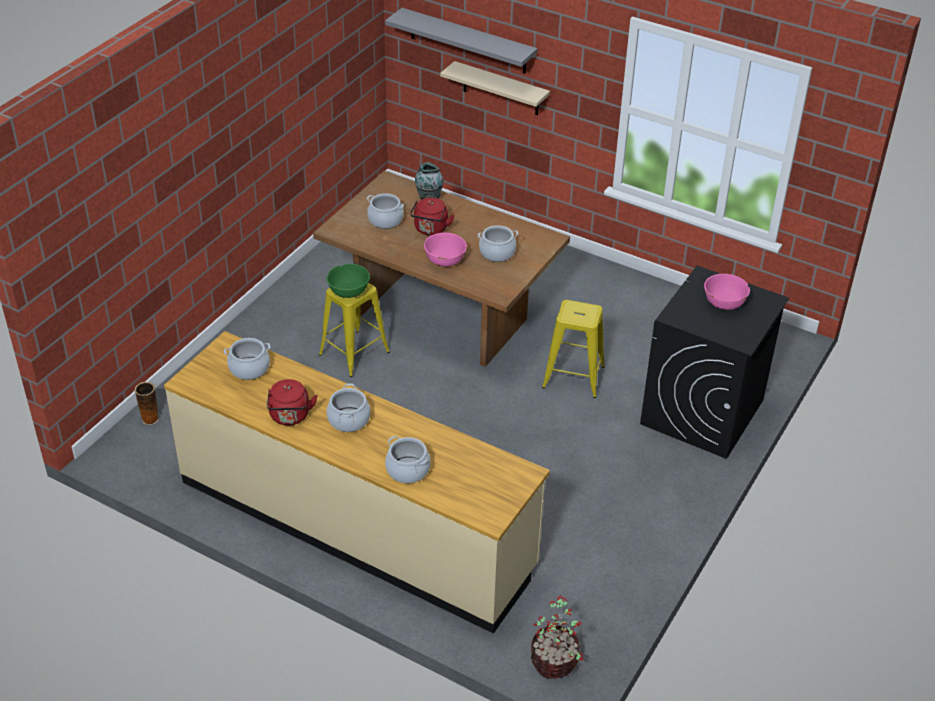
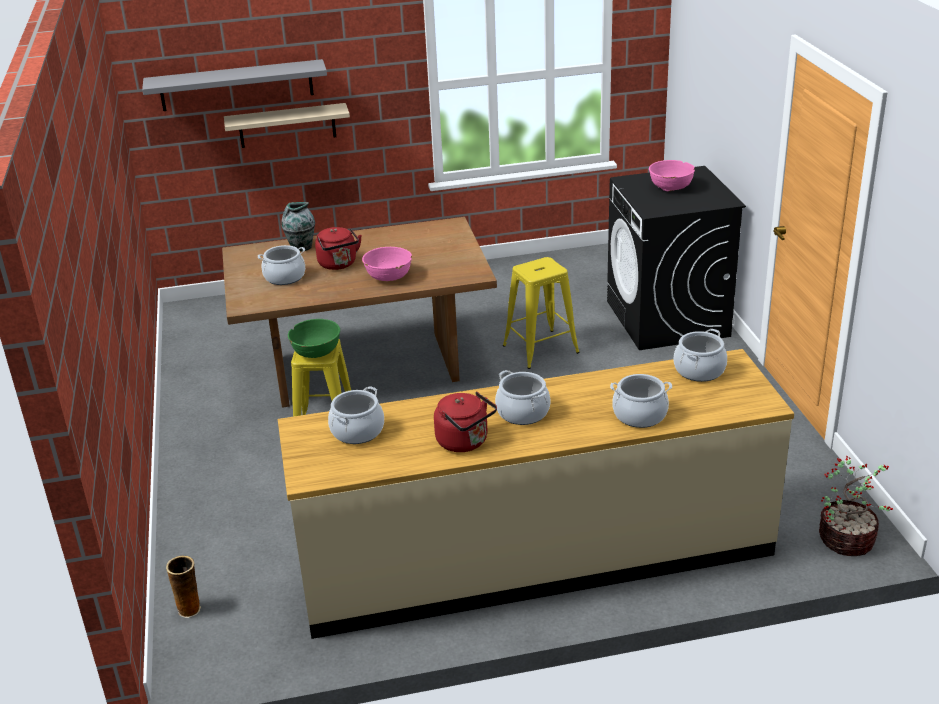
camera: 40 degrees left, 10 degrees down
(497, 253) = (425, 252): cooking pot -> cooking pot (699, 370)

